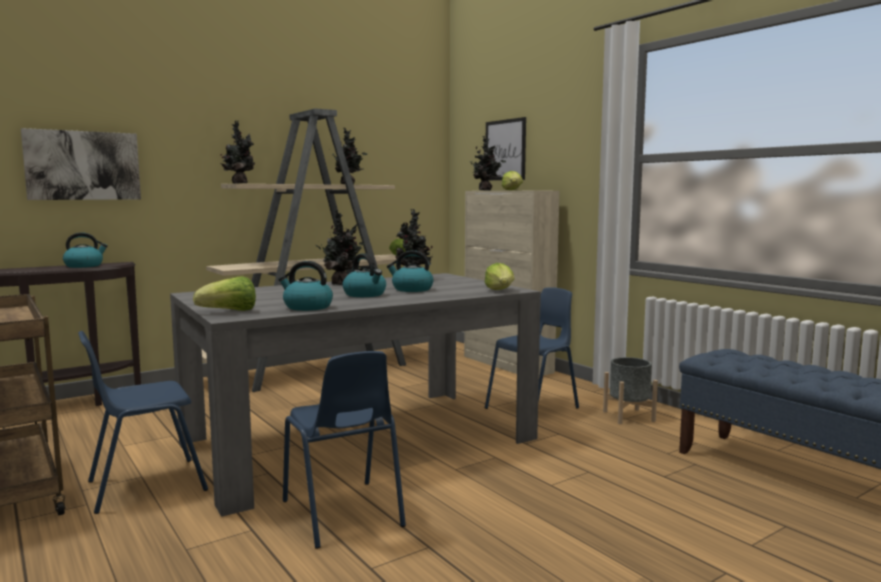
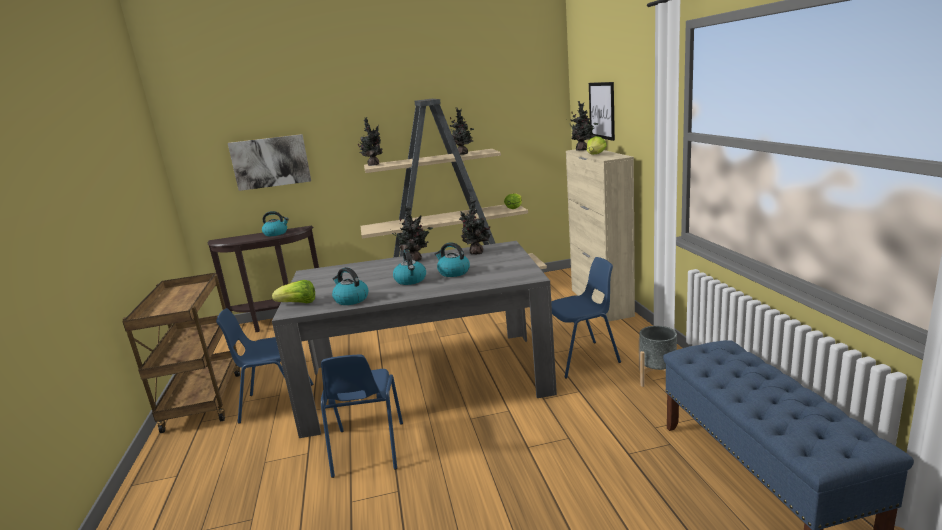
camera: 25 degrees right, 10 degrees up
(500, 291) = (517, 278): lettuce -> none

